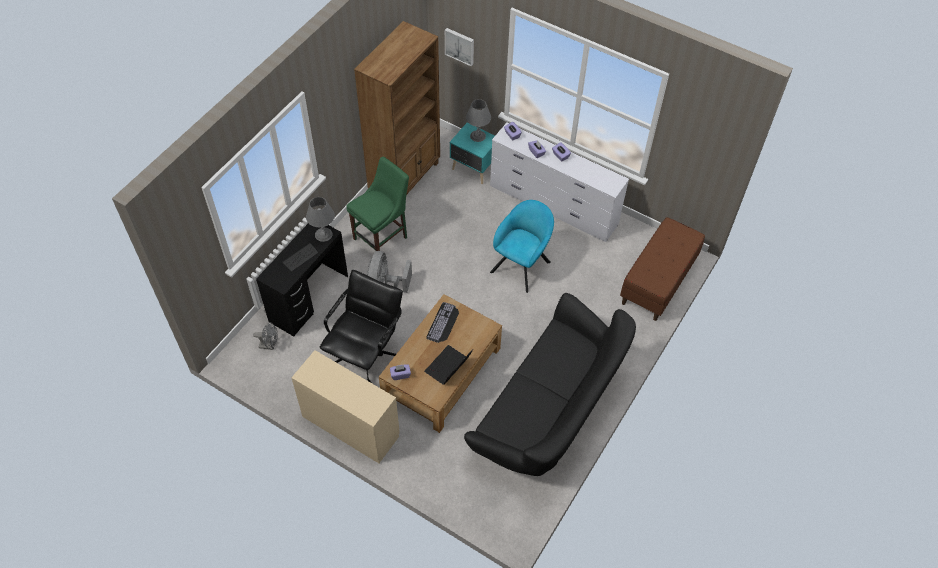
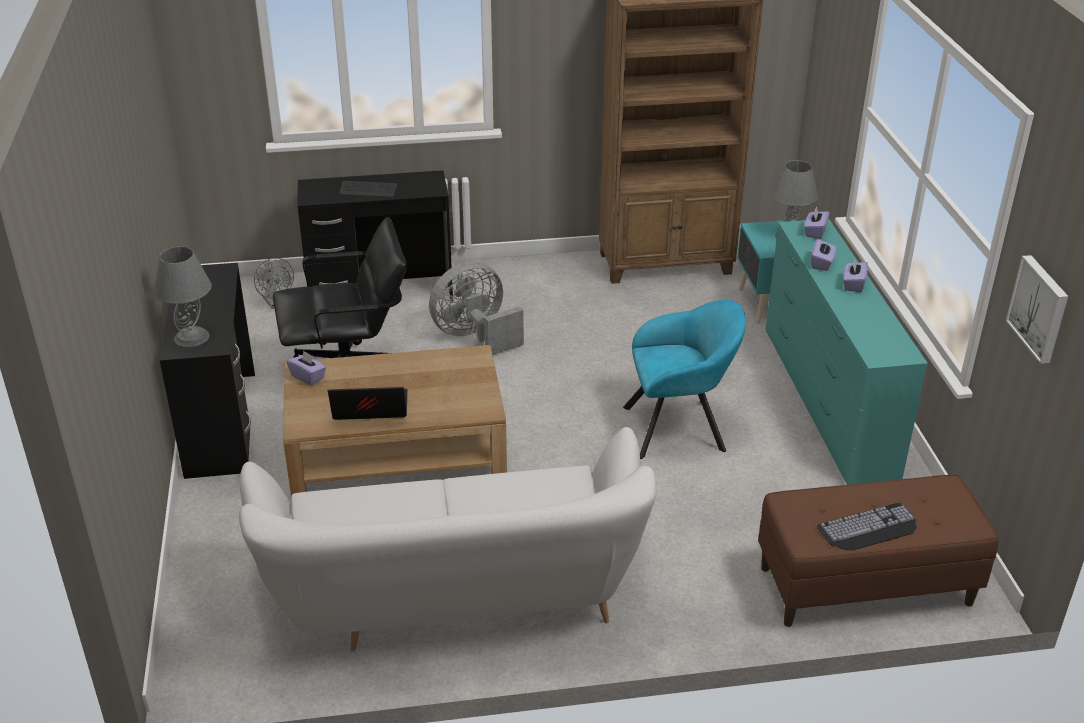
camera: 50 degrees right, 20 degrees down
(324, 234) = (426, 187): grey table lamp -> grey table lamp (192, 337)
(350, 426) = (220, 423): beige desk -> black desk
(382, 237) = (550, 295): green chair -> none
(443, 323) = (440, 369): keyboard -> keyboard (870, 529)
(460, 46) = (830, 73): picture -> picture (1040, 308)
(549, 412) = (453, 598): black sofa -> white sofa
(553, 205) = (827, 400): white dresser -> turquoise dresser

